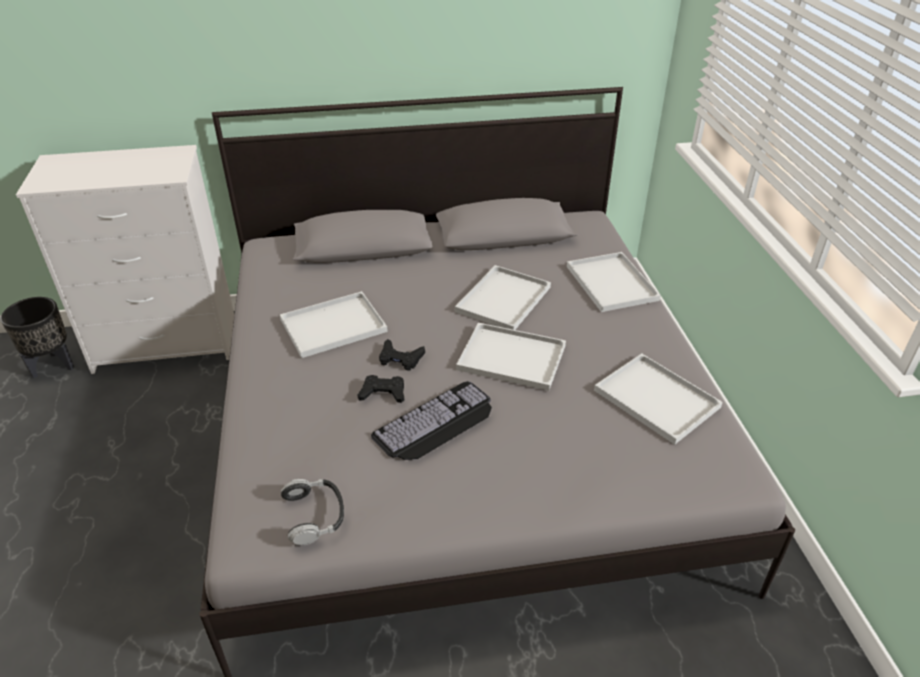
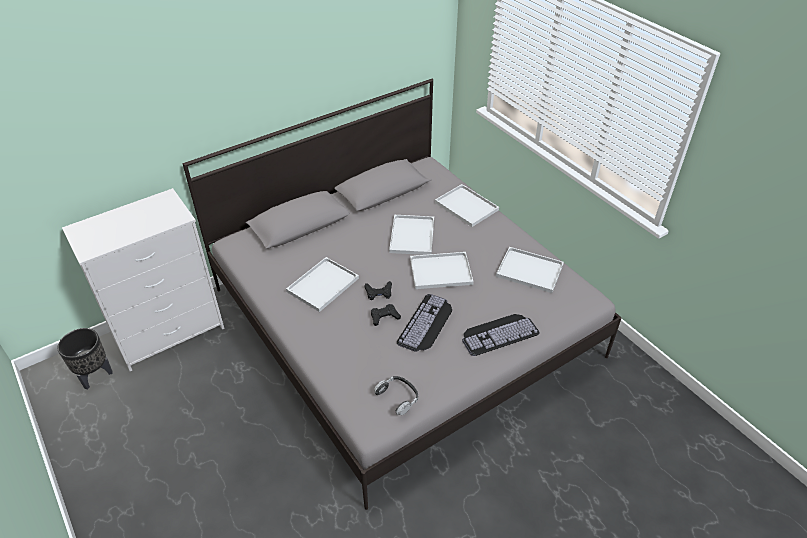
camera: 25 degrees left, 5 degrees up
(542, 476) = (499, 333): none -> keyboard

